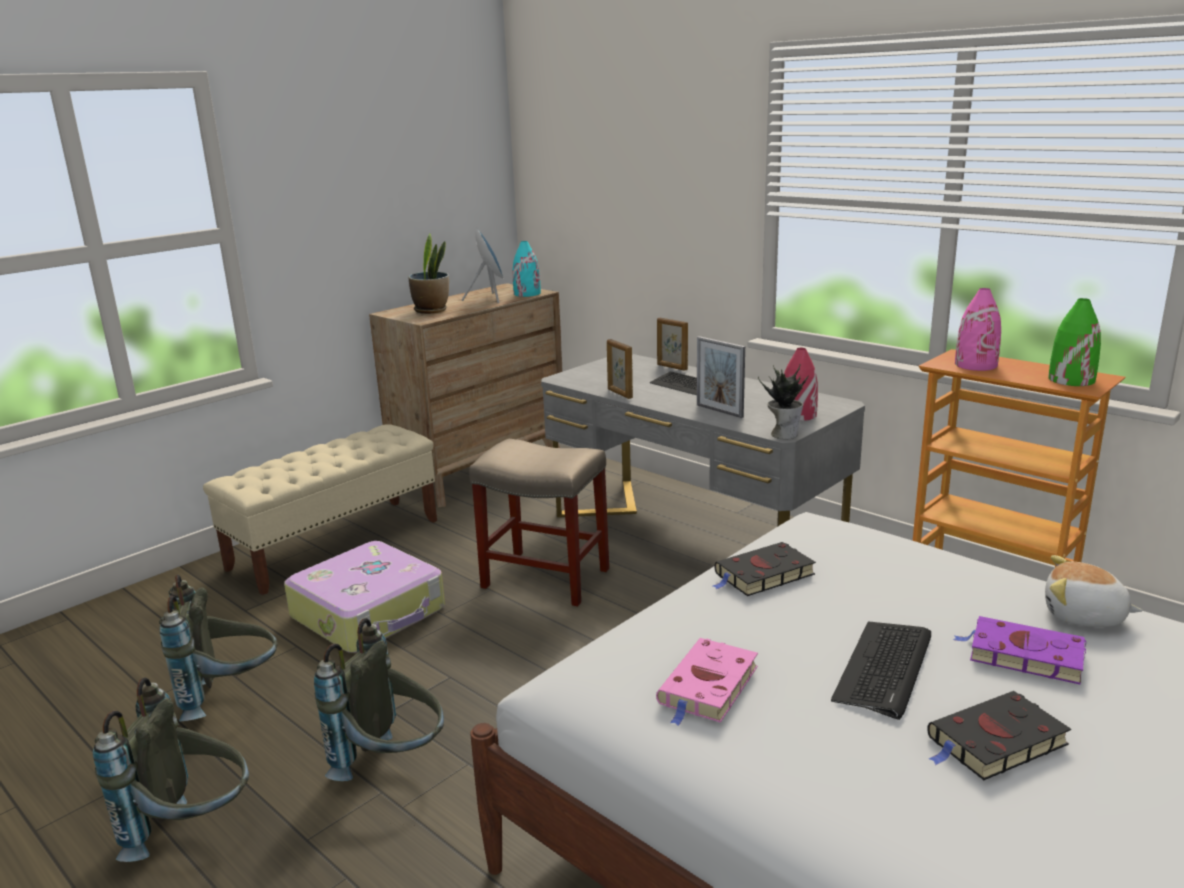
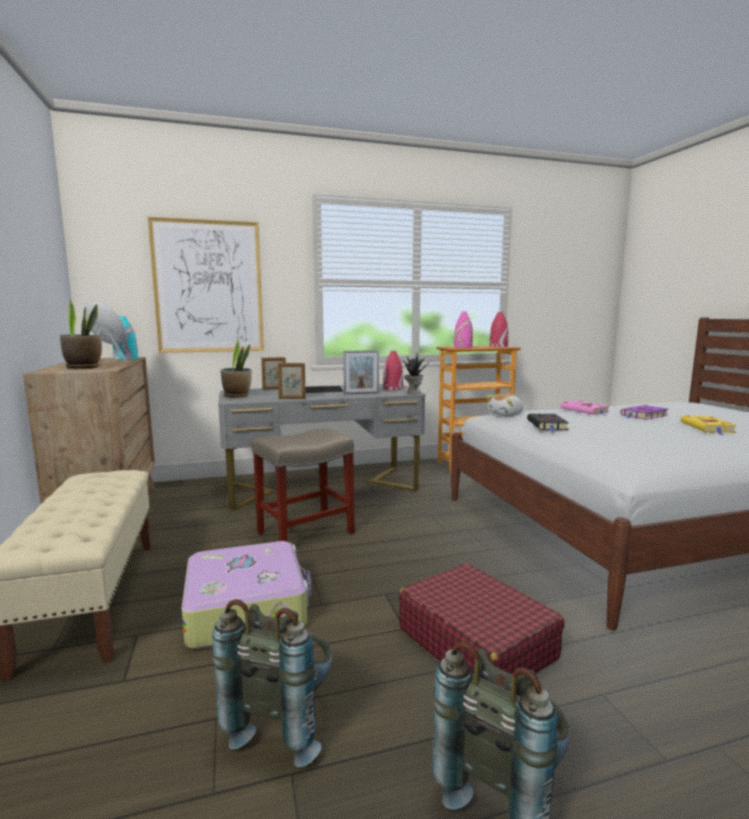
camera: 60 degrees left, 10 degrees down
(393, 764) = (475, 643): grey backpack -> red suitcase
(596, 369) = (237, 395): none -> potted plant
(634, 201) = (208, 287): none -> picture
(707, 687) = (657, 447): pink book -> pink book (585, 410)
(884, 668) = (648, 427): keyboard -> none
(994, 742) = (708, 428): black book -> yellow book
(1071, 380) = (498, 346): green vase -> red vase
(1083, 616) = (615, 407): plush toy -> plush toy (506, 415)

